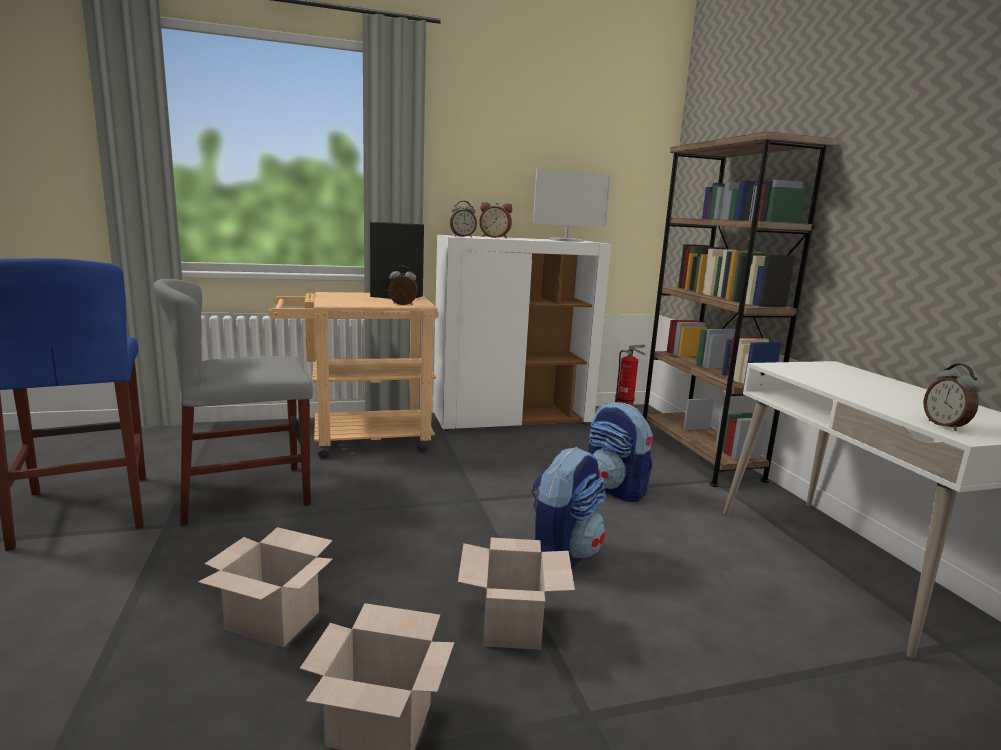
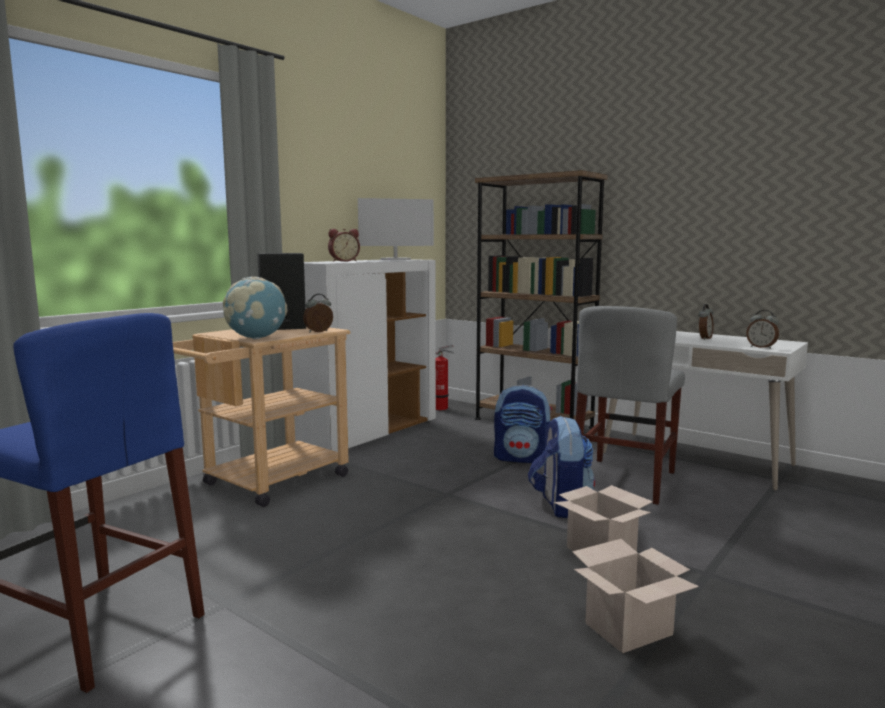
camera: 35 degrees left, 5 degrees down
(245, 493) = (247, 555): grey chair -> grey chair (625, 480)
(275, 620) = (460, 616): cardboard box -> none
(335, 302) = (256, 338): none -> globe
(462, 236) = (326, 262): alarm clock -> alarm clock (704, 338)
(567, 240) = (395, 259): monitor -> monitor turned 45 degrees clockwise

